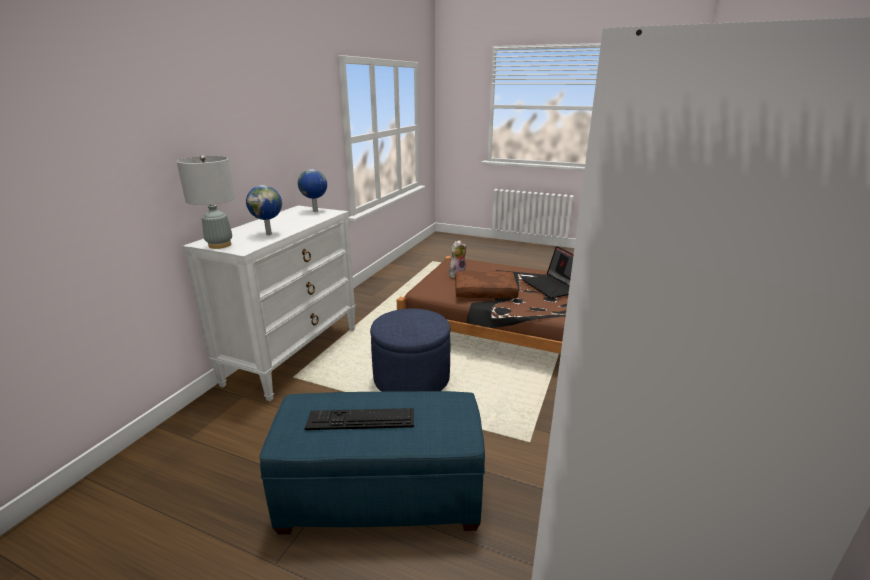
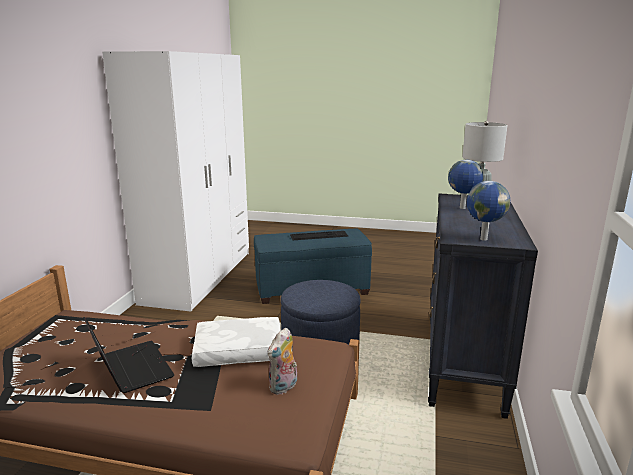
camera: 170 degrees right, 5 degrees down
(294, 354) = (463, 363): white dresser -> black dresser
(485, 291) = (238, 352): brown pillow -> white pillow

